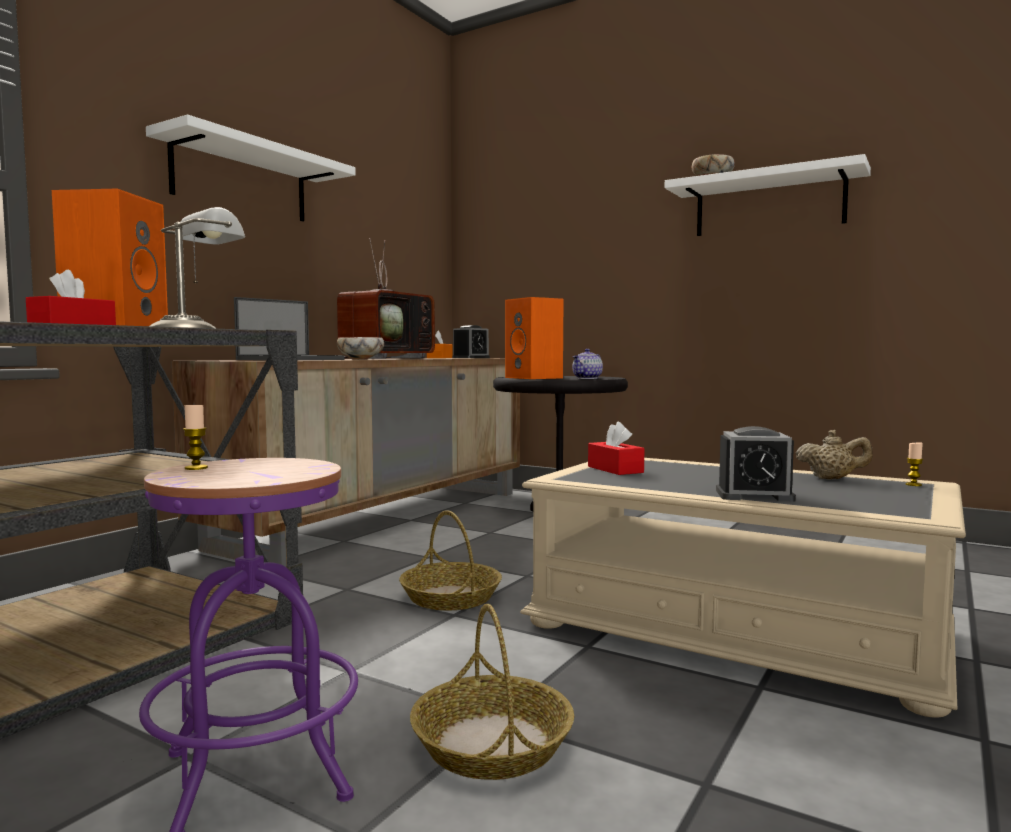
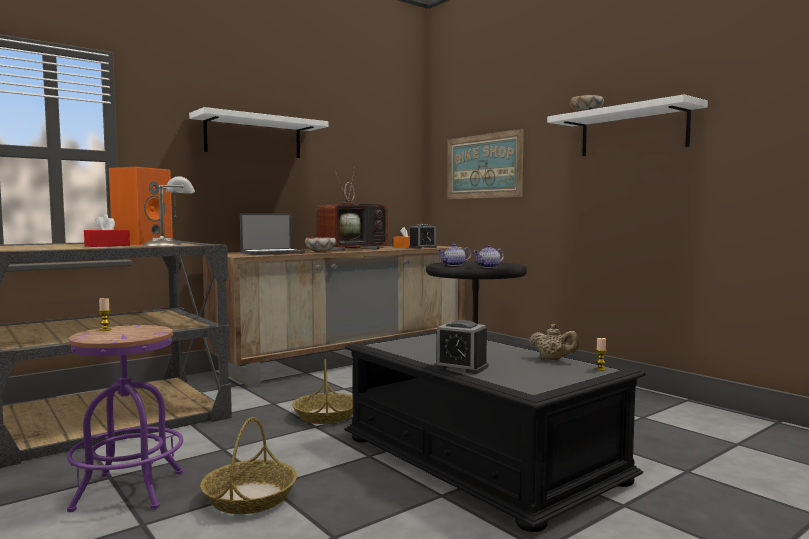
camera: 20 degrees right, 0 degrees up
(535, 378) = (454, 265): orange speaker -> teapot
(544, 250) = (483, 166): none -> picture
(615, 469) = (421, 340): red tissue box -> none
(737, 628) = (481, 459): beige coffee table -> black coffee table

